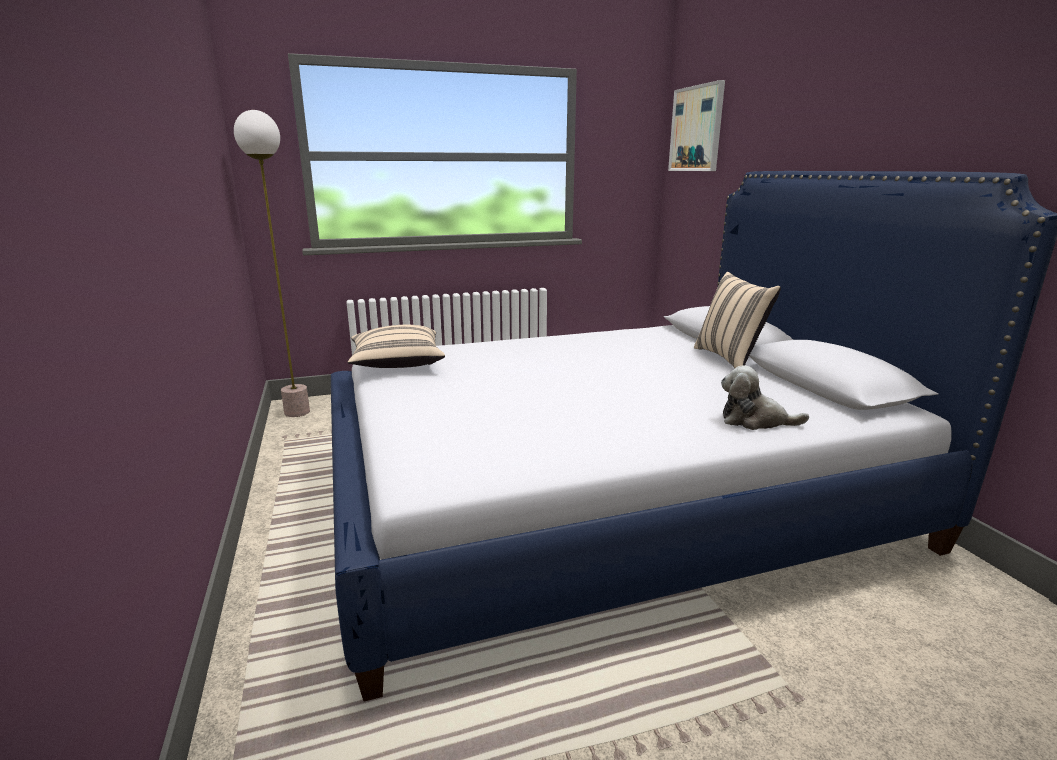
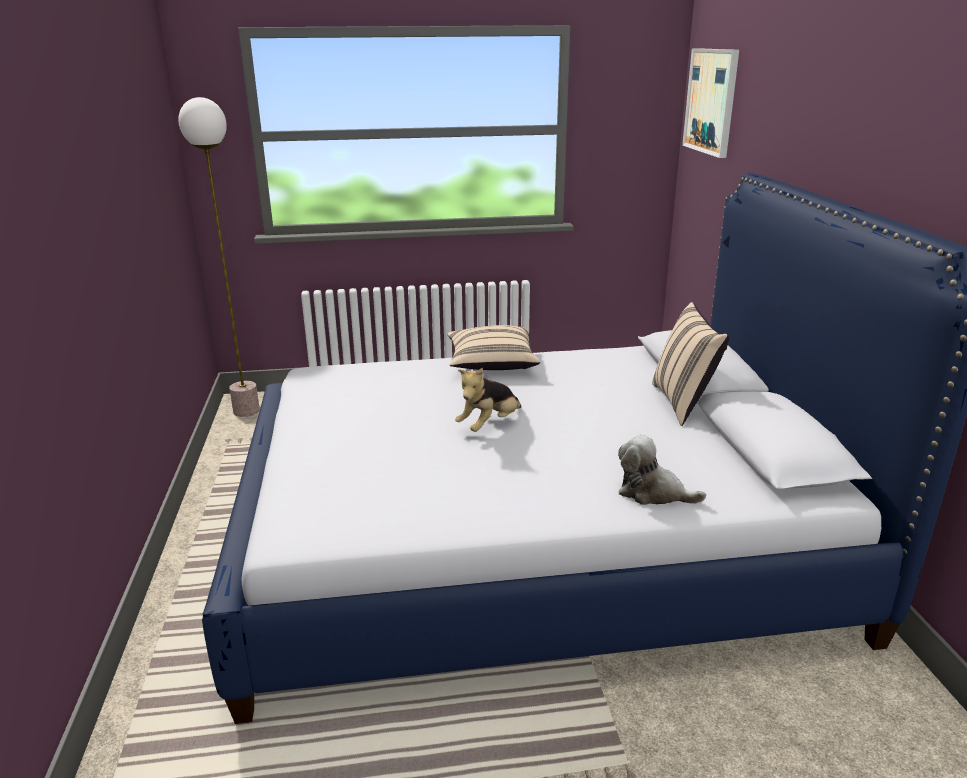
camera: 10 degrees right, 5 degrees up
(397, 364) = (322, 387): beige pillow -> beige pillow (491, 364)
(572, 381) = (489, 425): none -> plush toy

